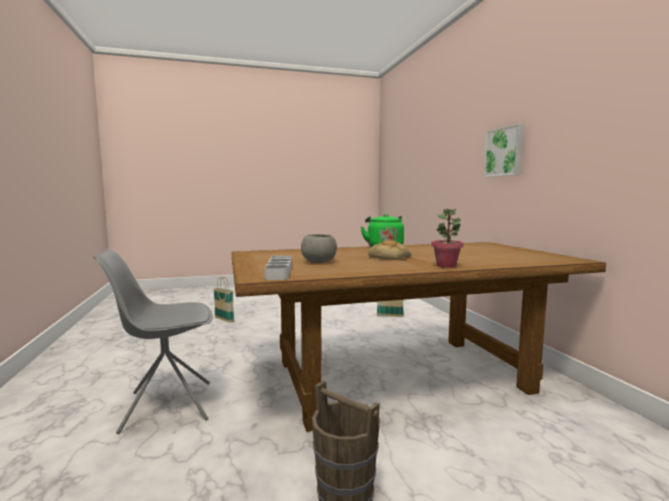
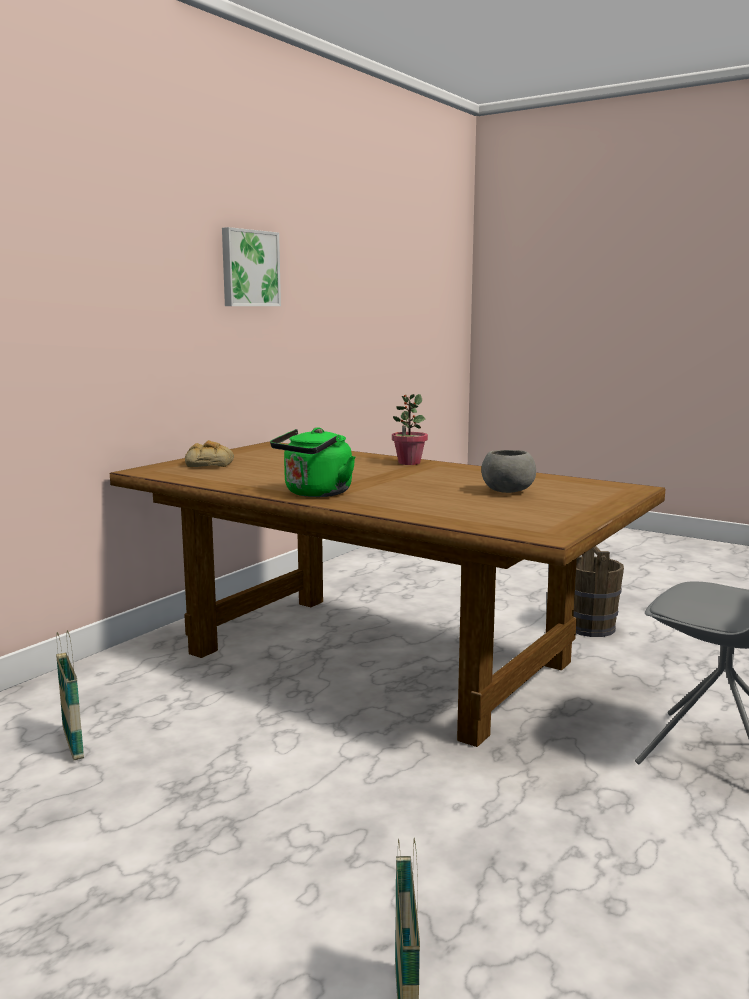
camera: 130 degrees left, 5 degrees up
(279, 271) = (592, 490): grey tray -> none
(390, 257) = (398, 480): bread -> bread (209, 463)
(504, 152) = (115, 301): picture -> picture (249, 268)

